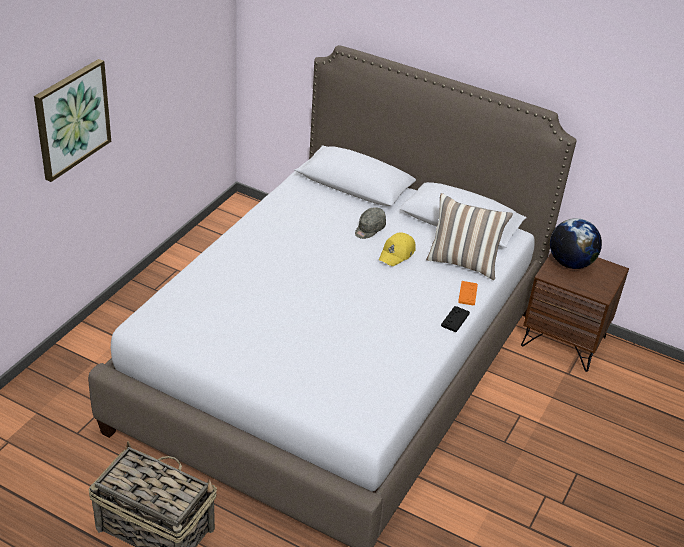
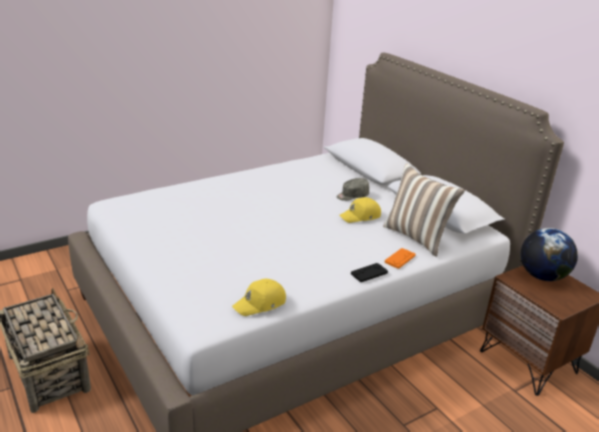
camera: 30 degrees right, 10 degrees down
(72, 119) = (143, 53): picture -> none
(396, 387) = (260, 304): none -> yellow cap

